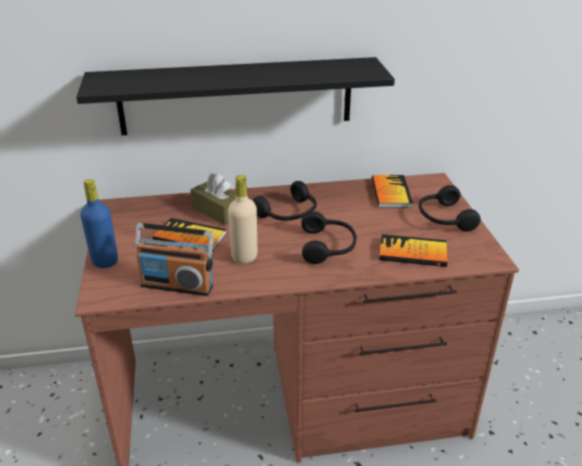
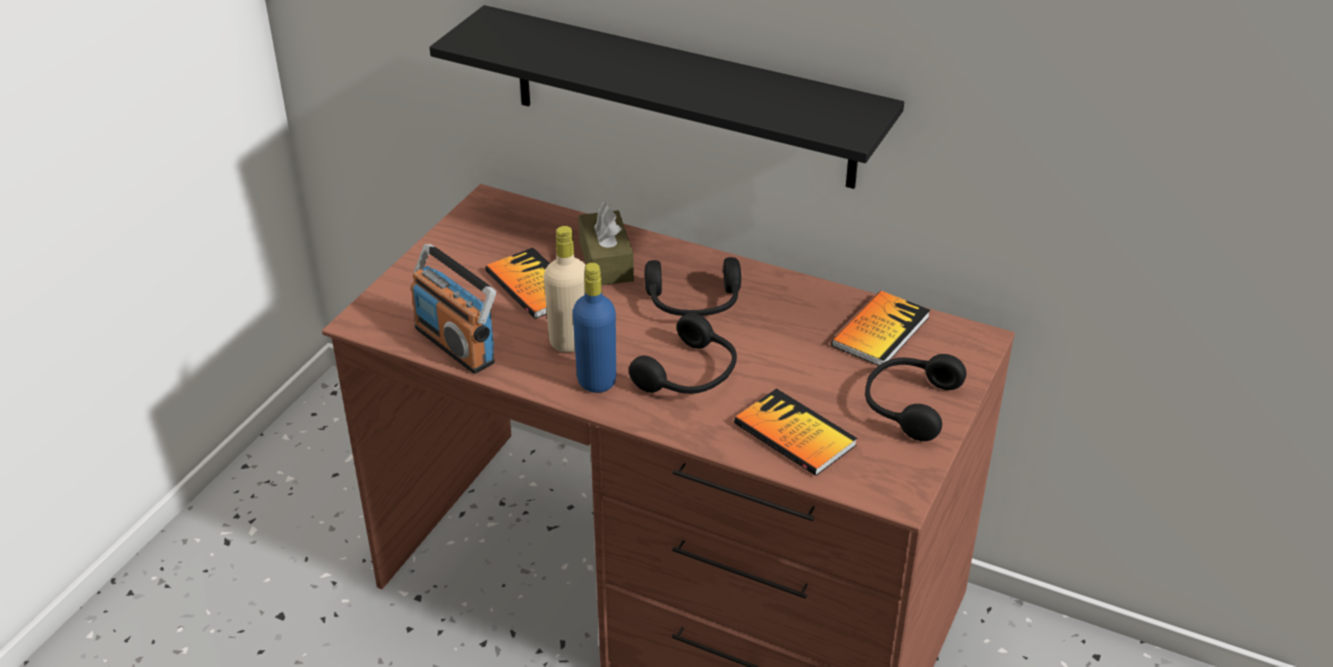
camera: 35 degrees right, 5 degrees up
(105, 261) = (408, 277): blue bottle -> blue bottle (596, 381)

